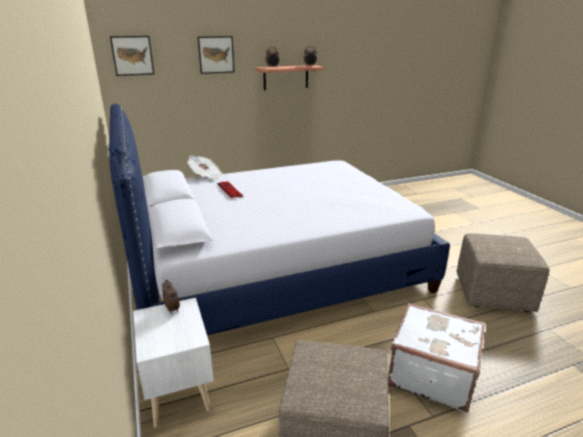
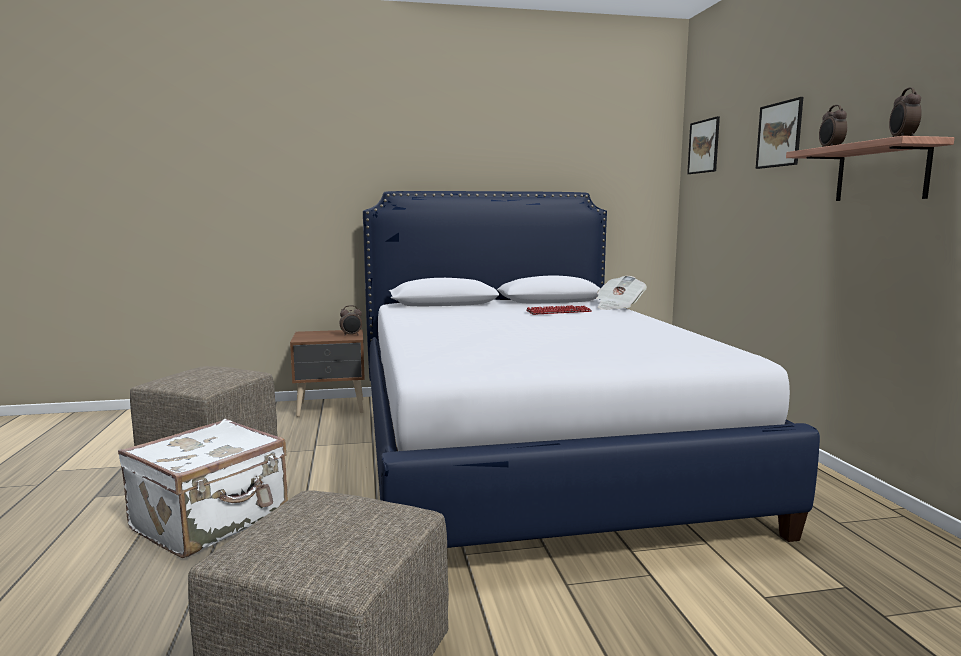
camera: 100 degrees right, 15 degrees down
(180, 390) = (332, 408): white nightstand -> brown nightstand

